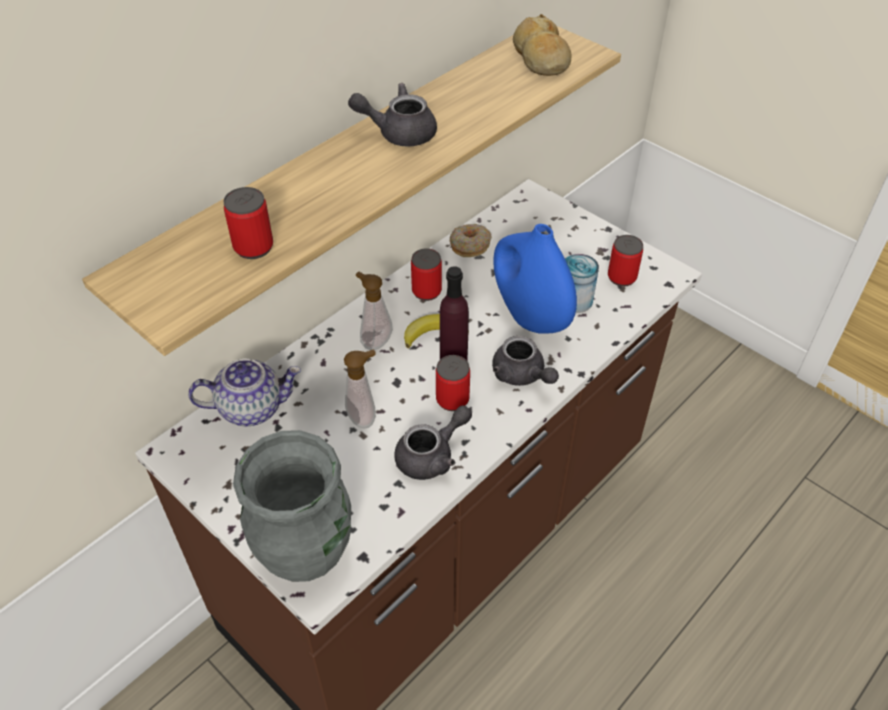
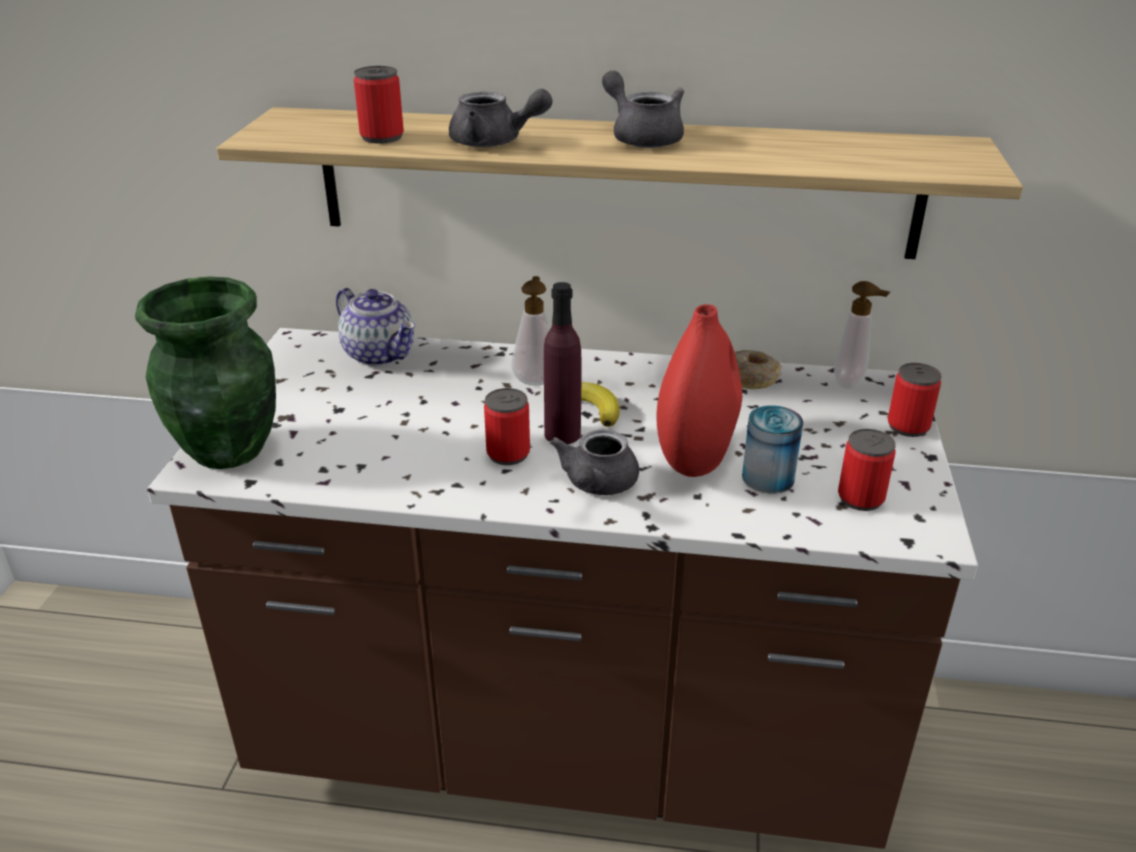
camera: 55 degrees right, 15 degrees down
(307, 554) = (230, 450): grey vase -> green vase
(364, 417) = (428, 413): soap dispenser -> soap dispenser (852, 383)
(426, 291) = (644, 380): can -> can (908, 426)
(432, 456) = (416, 472): grey teapot -> grey teapot (494, 143)
(529, 316) = (696, 456): blue vase -> red vase
(540, 58) = (909, 154): bread -> none

